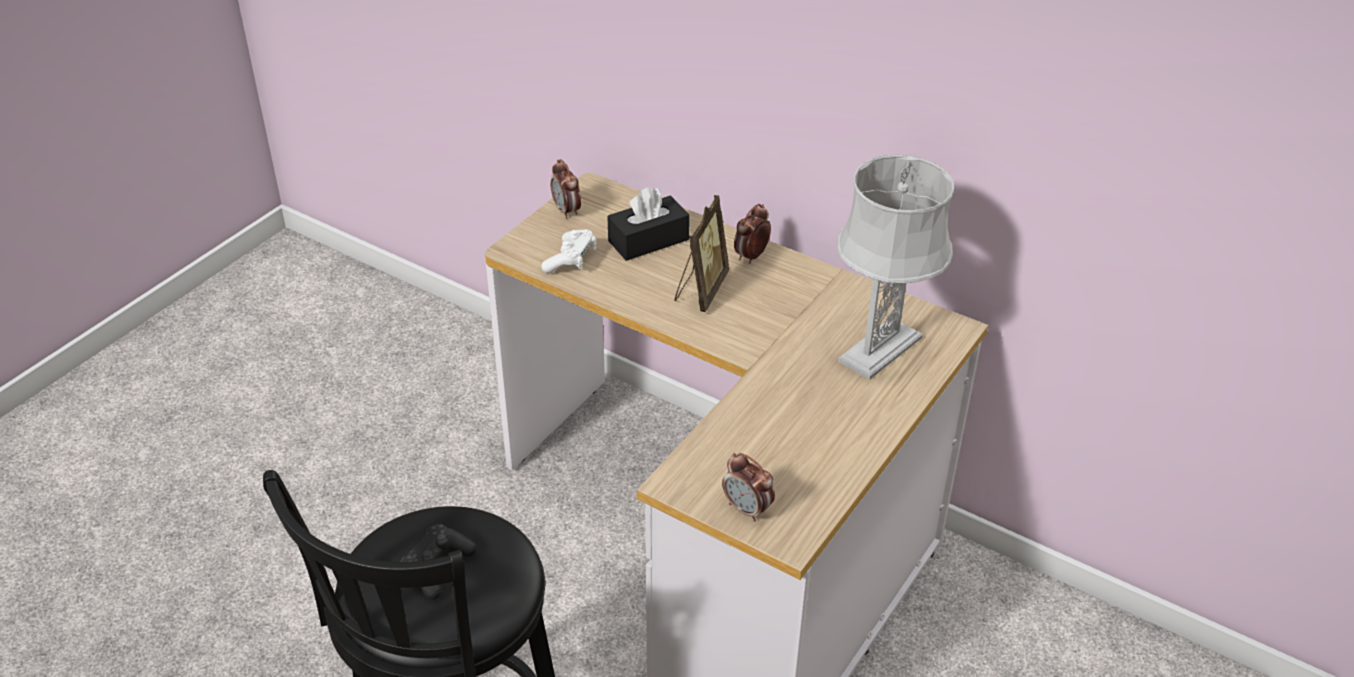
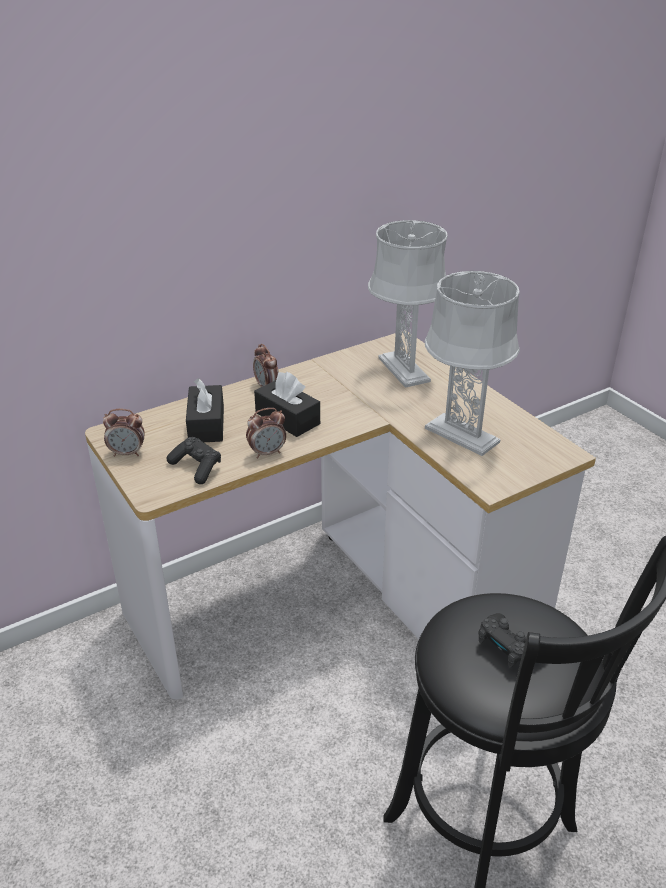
camera: 65 degrees left, 5 degrees down
(571, 260) = (196, 467): white game controller -> black game controller
(700, 290) = (287, 418): picture frame -> black tissue box
(747, 509) = (531, 462): alarm clock -> alarm clock (267, 453)
(764, 436) = (462, 435): none -> grey table lamp

